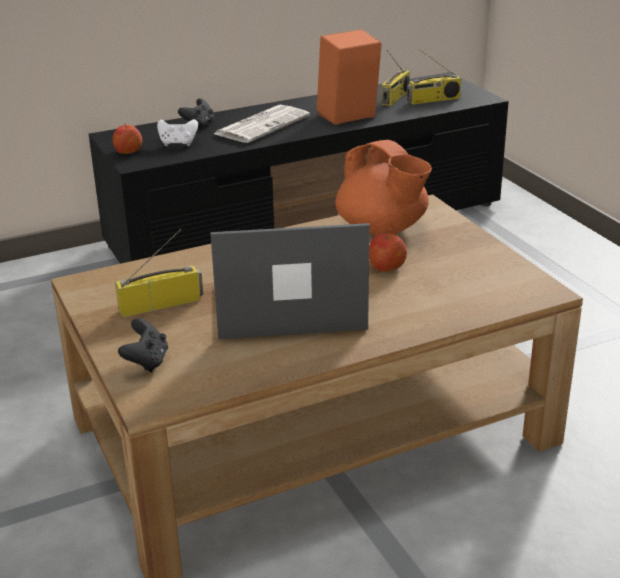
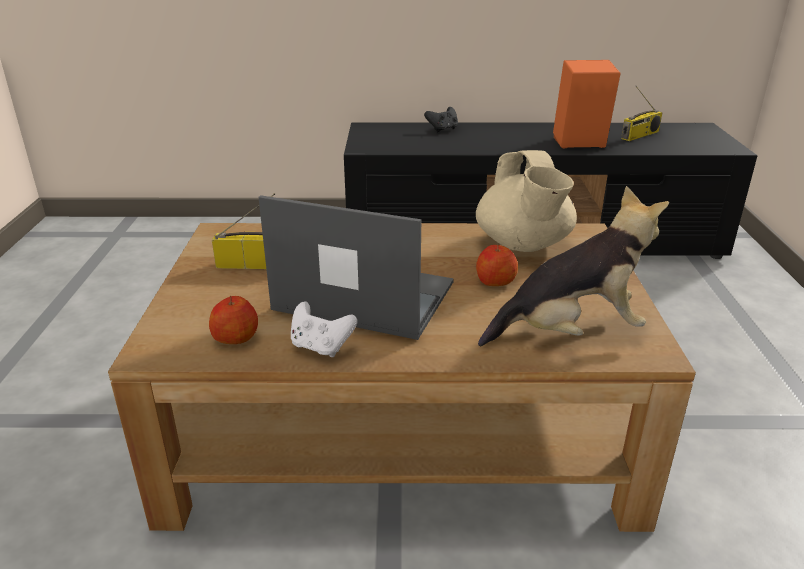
camera: 25 degrees right, 0 degrees up
(128, 151) = (367, 139): apple -> apple (236, 337)
(146, 362) = (190, 313): black game controller -> none
(178, 144) = (411, 140): white game controller -> white game controller (321, 347)
(262, 125) = (496, 138): newspaper -> none
(382, 229) = (523, 245): orange teapot -> beige teapot
(433, 100) = (676, 143): radio -> none
(477, 292) = (570, 332): none -> plush toy

